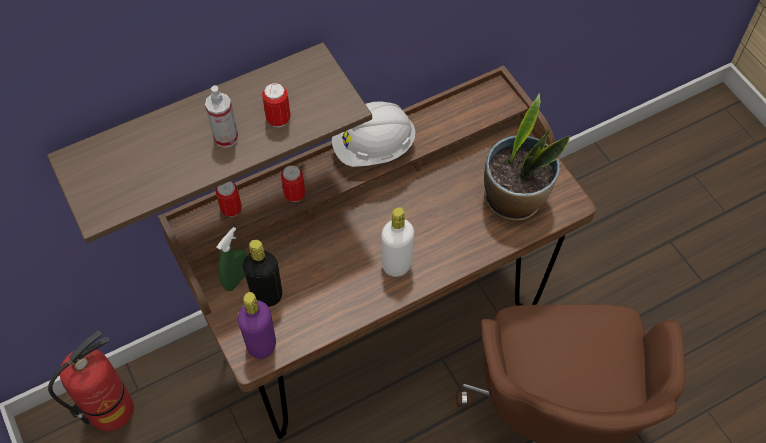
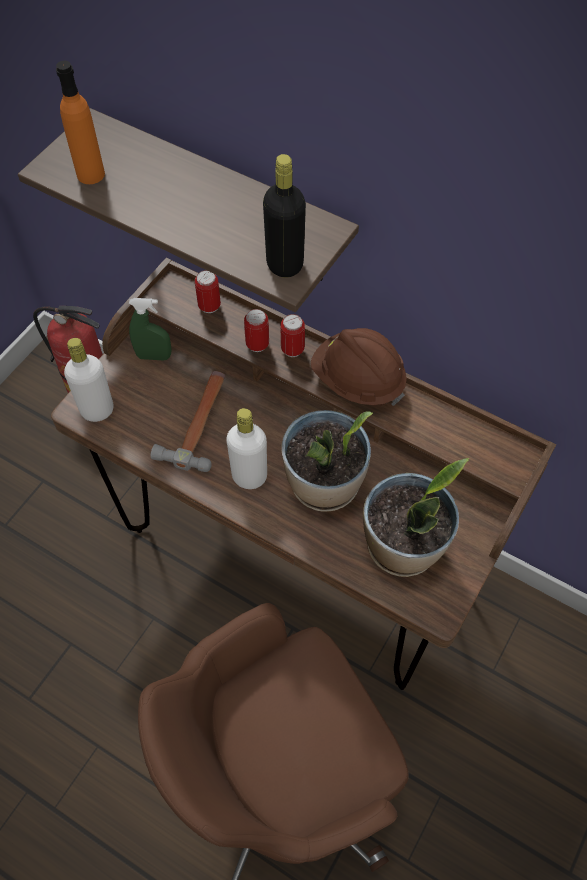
camera: 60 degrees right, 0 degrees up
(131, 185) = (90, 174): none -> orange bottle
(226, 137) = (186, 210): spray bottle -> none
(261, 345) = (97, 410): purple bottle -> white bottle
(267, 295) = (151, 387): black bottle -> black bottle (285, 264)
(278, 119) = (234, 237): can -> can (292, 349)
(325, 276) = (199, 422): none -> hammer
(374, 148) = (357, 381): white hard hat -> brown hard hat
(435, 220) = (324, 485): none -> potted plant

